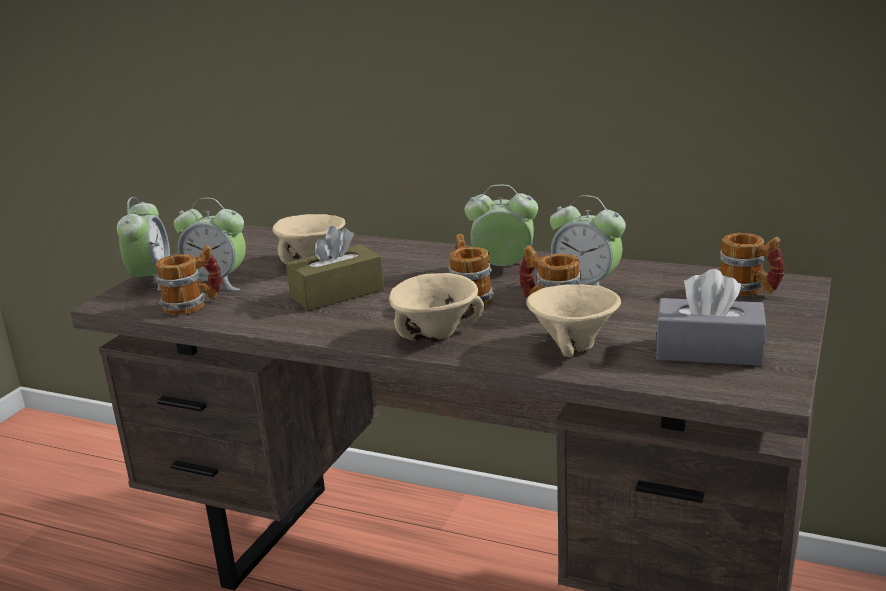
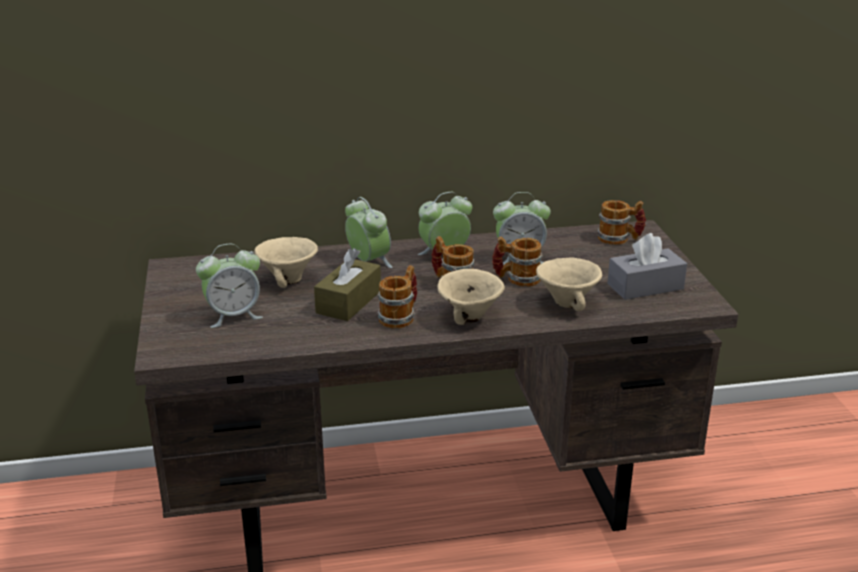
camera: 35 degrees left, 5 degrees up
(151, 280) = (166, 326): alarm clock -> alarm clock (368, 262)
(193, 305) = (243, 339): mug -> mug (400, 316)

